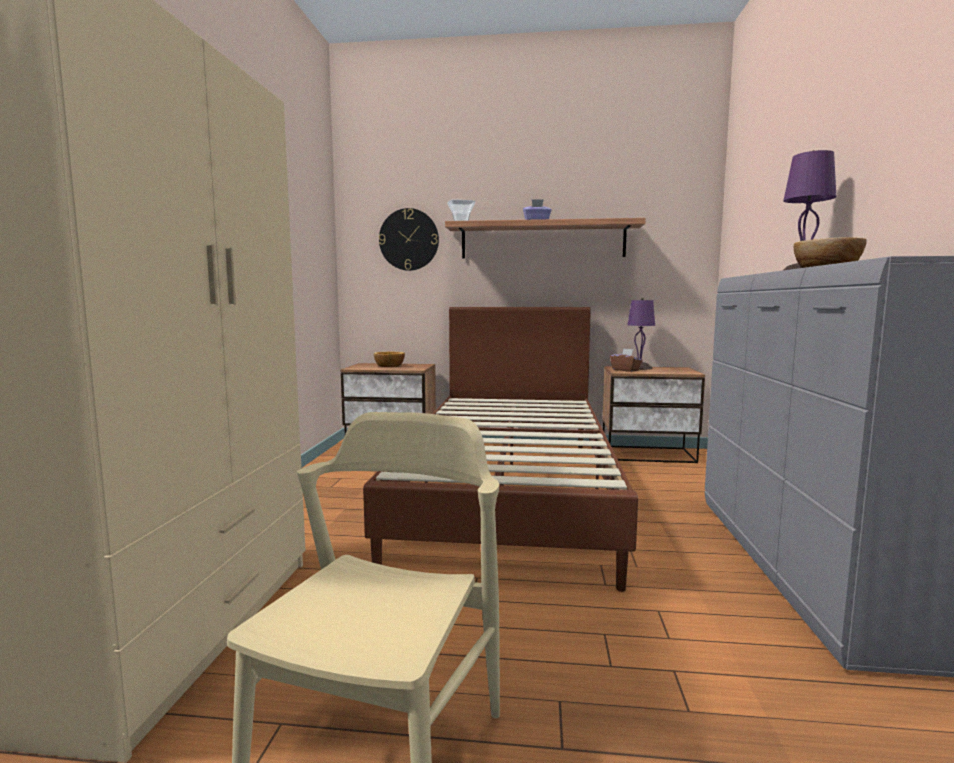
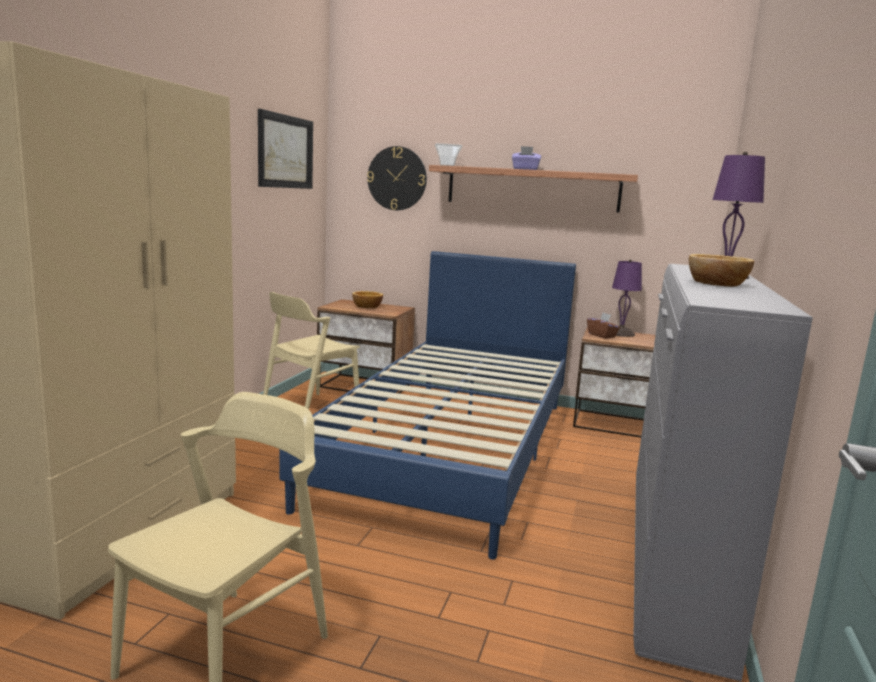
camera: 10 degrees right, 5 degrees up
(301, 210) = (285, 152): none -> picture
(347, 472) = (310, 409): none -> beige chair
(510, 491) = (452, 448): brown bed -> blue bed

